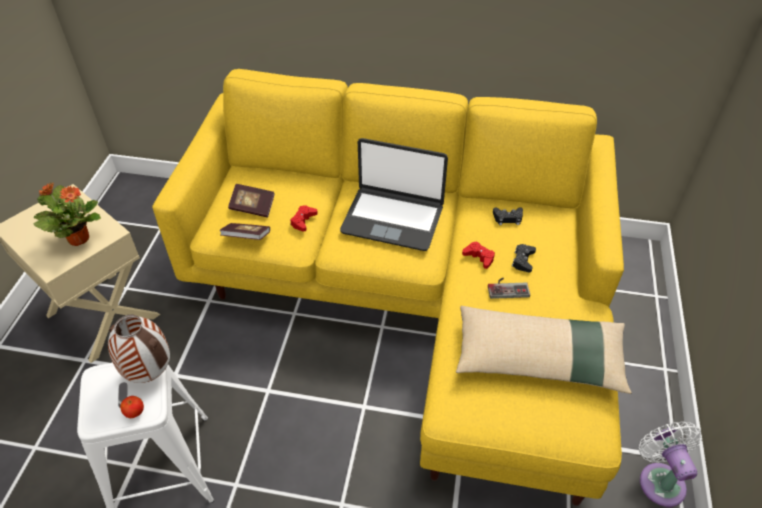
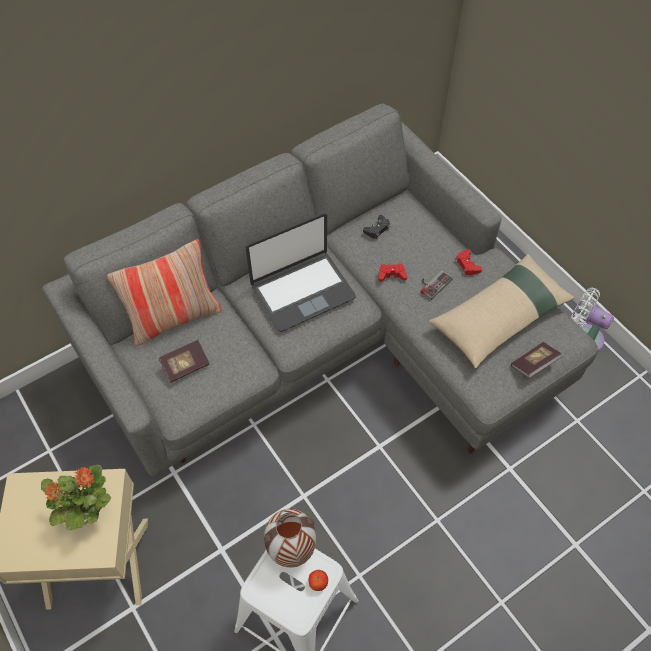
camera: 45 degrees left, 10 degrees up
(246, 237) = (212, 394): book -> book (533, 364)
(286, 175) = (174, 318): none -> pillow
(303, 221) = (239, 345): red game controller -> red game controller (467, 265)
(414, 300) = (327, 341): yellow sofa -> grey sofa
(523, 260) = (421, 255): black game controller -> none

